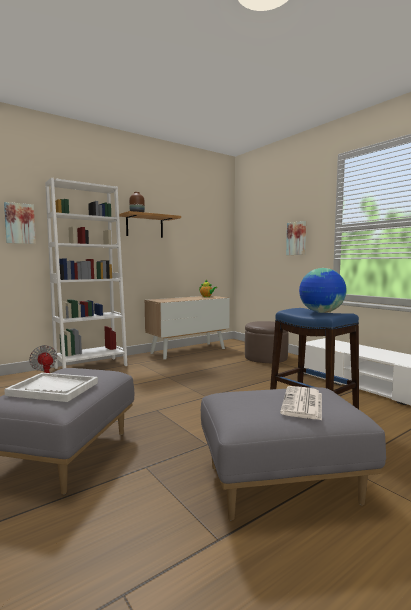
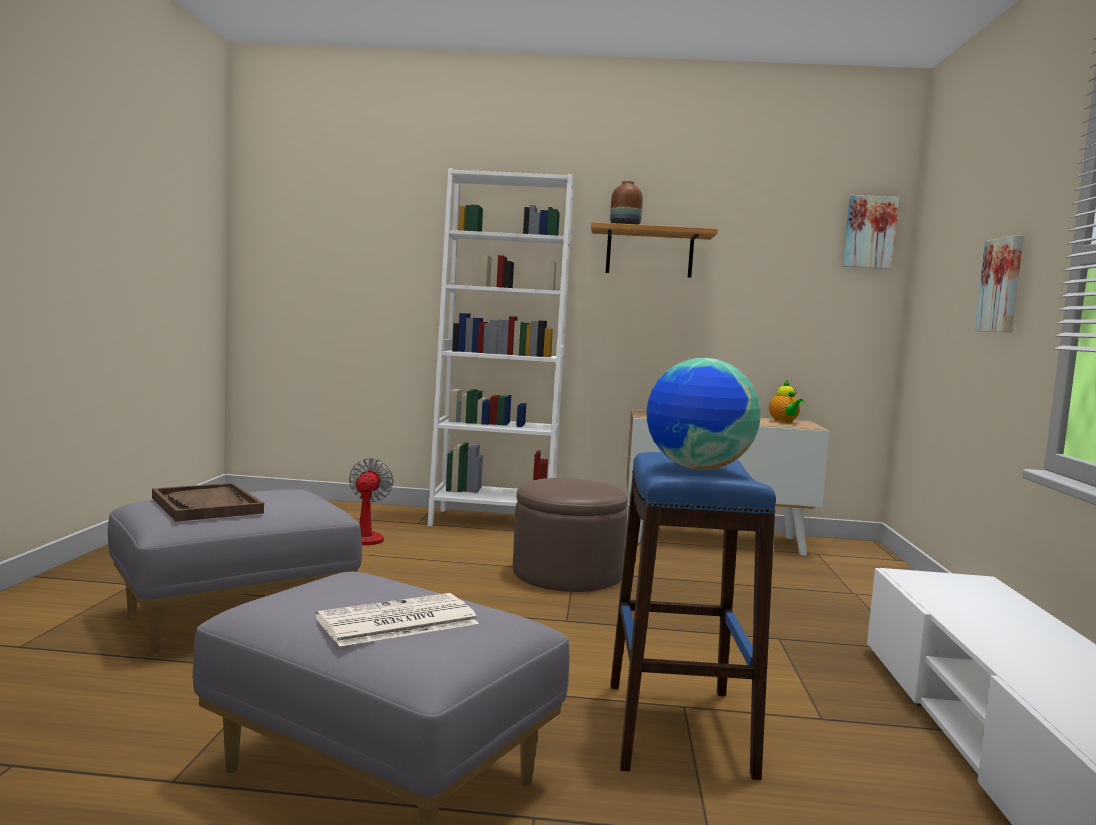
camera: 40 degrees right, 0 degrees up
(19, 223) = (411, 250): picture -> picture (869, 232)
(54, 389) = (207, 505): white tray -> brown tray
(266, 357) = (864, 597): brown ottoman -> brown ottoman (567, 574)

